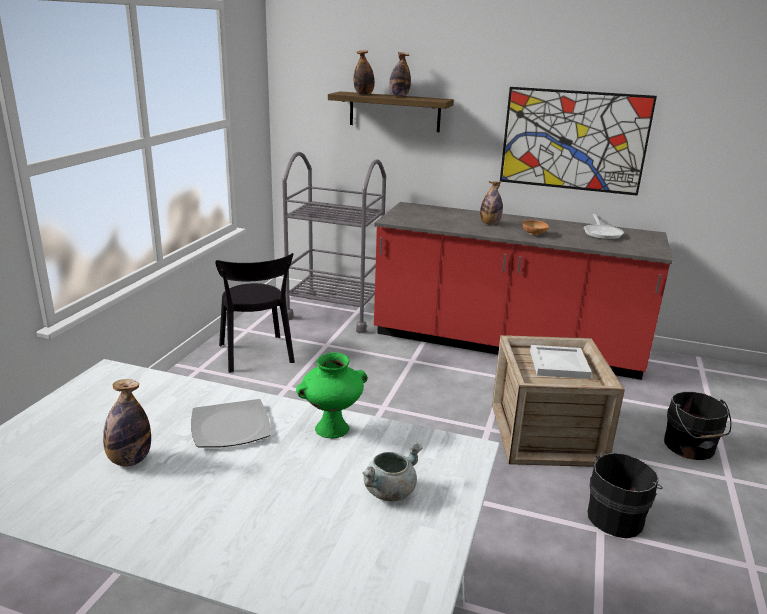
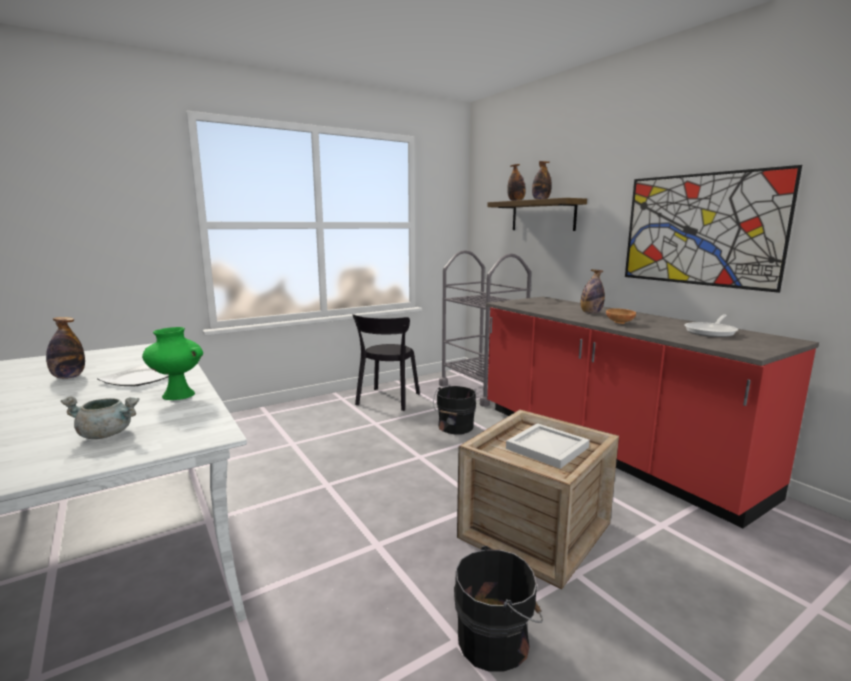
camera: 40 degrees right, 10 degrees down
(690, 447) = (715, 624): black bucket -> black bucket (455, 427)

